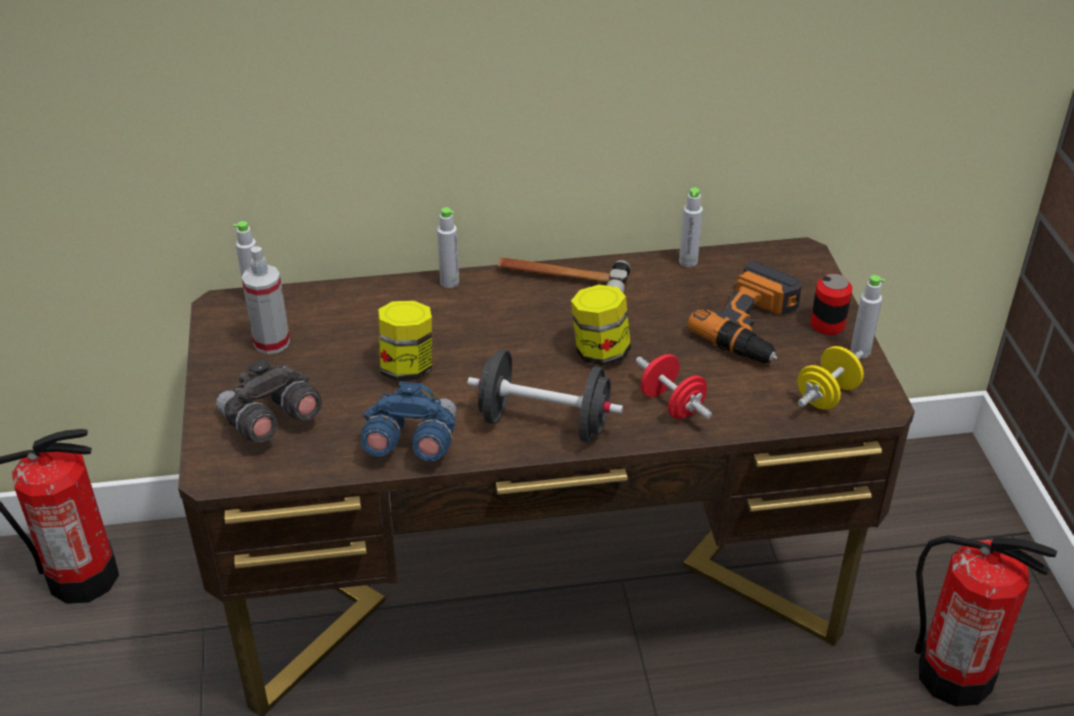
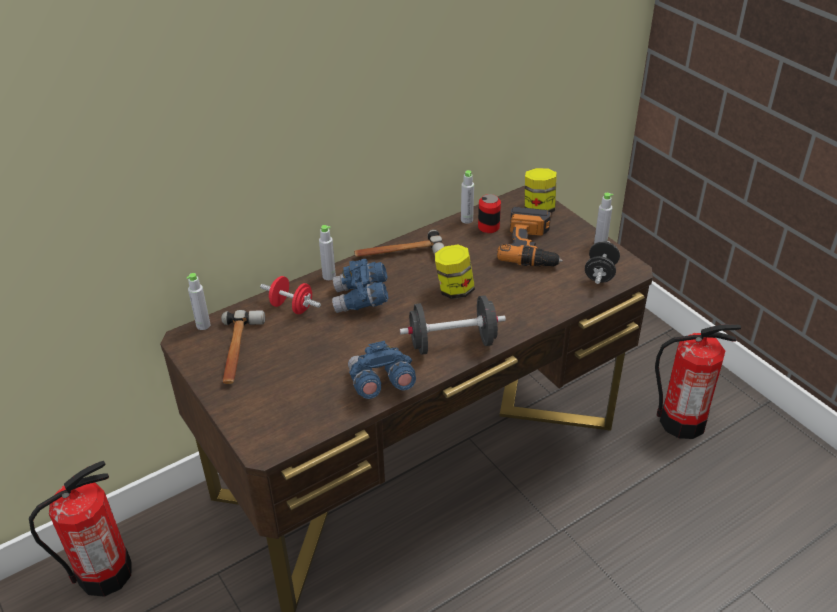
camera: 25 degrees left, 0 degrees up
(270, 422) = (276, 403): grey binoculars -> none
(271, 342) = (238, 351): spray bottle -> hammer
(407, 368) = (342, 338): jar -> jar (538, 209)
(468, 326) = (361, 300): none -> blue binoculars
(672, 404) = (519, 307): red dumbbell -> red dumbbell (292, 307)
(827, 325) = (571, 233): can -> can (488, 227)
(827, 395) = (600, 274): yellow dumbbell -> black dumbbell

